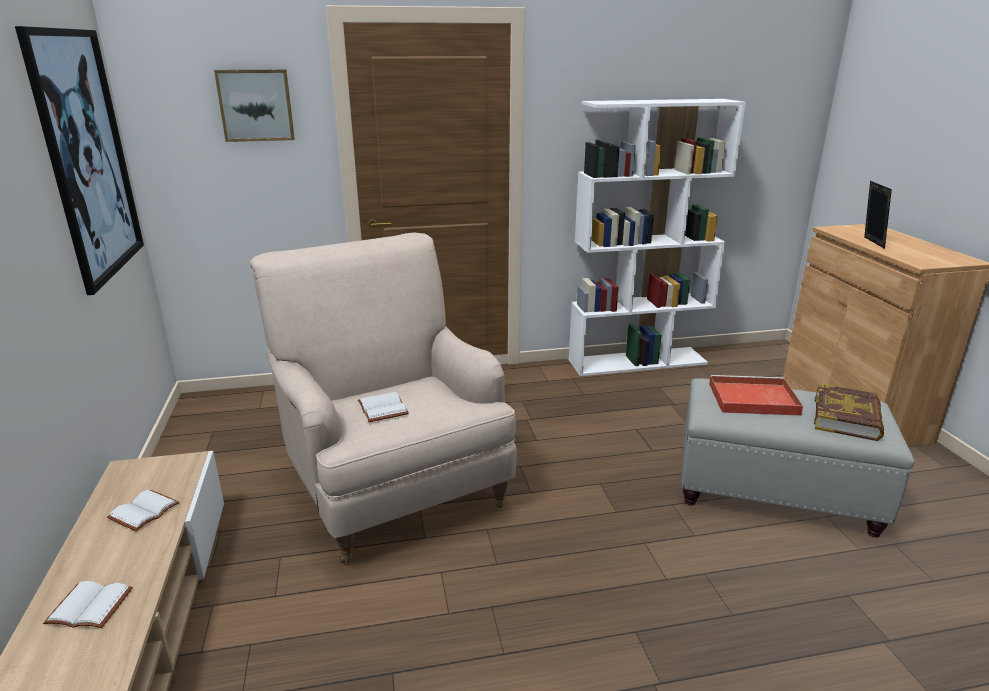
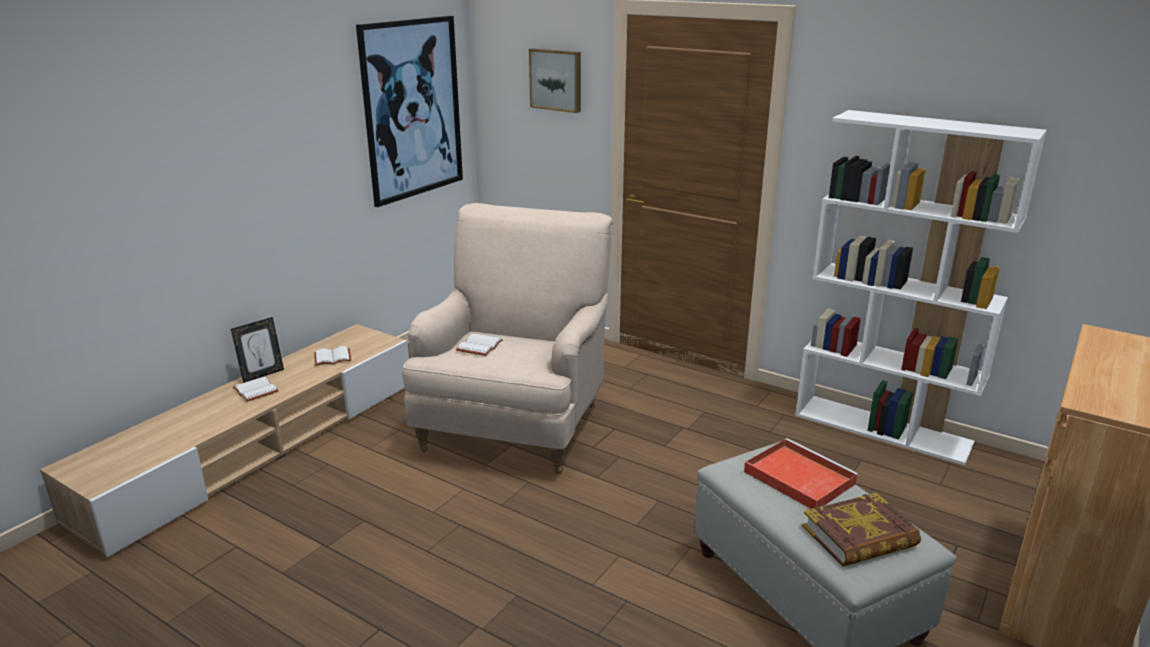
camera: 45 degrees right, 0 degrees up
(870, 242) = (1098, 362): picture frame -> picture frame (262, 375)

